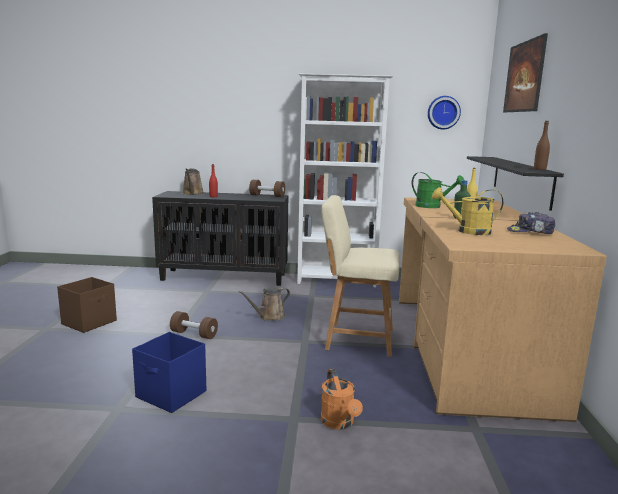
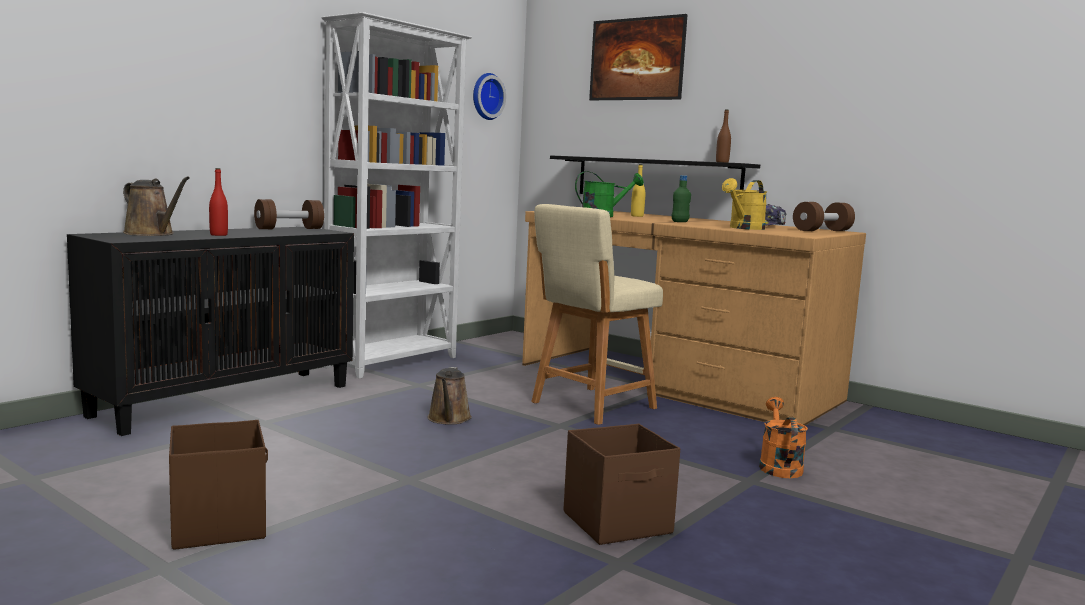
camera: 55 degrees left, 5 degrees down
(171, 395) = (619, 523): blue storage box -> brown storage box
(194, 334) = (431, 468): brown dumbbell -> brown dumbbell (822, 231)
(339, 423) = (778, 466): orange watering can -> orange watering can turned 105 degrees counterclockwise

